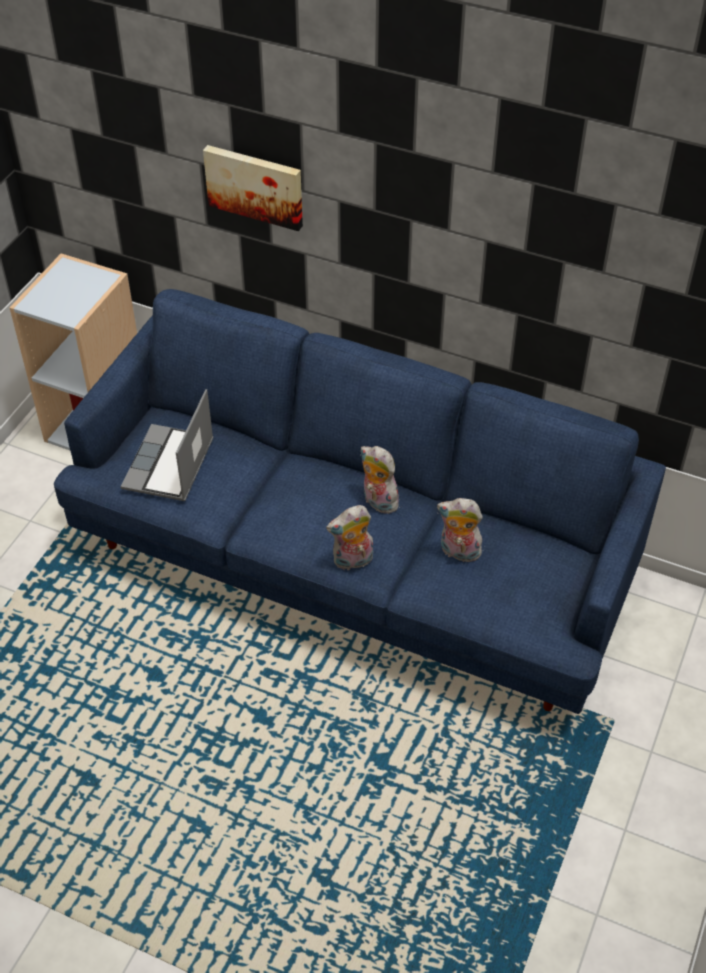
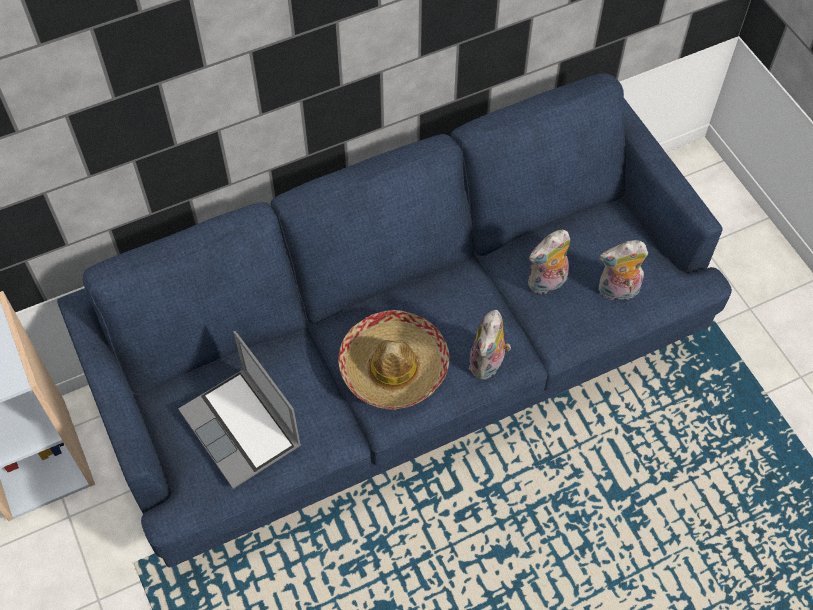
camera: 50 degrees left, 10 degrees up
(255, 185) = (148, 96): picture -> none
(294, 511) = (393, 367): none -> hat
(377, 502) = (440, 299): plush toy -> plush toy (617, 291)

